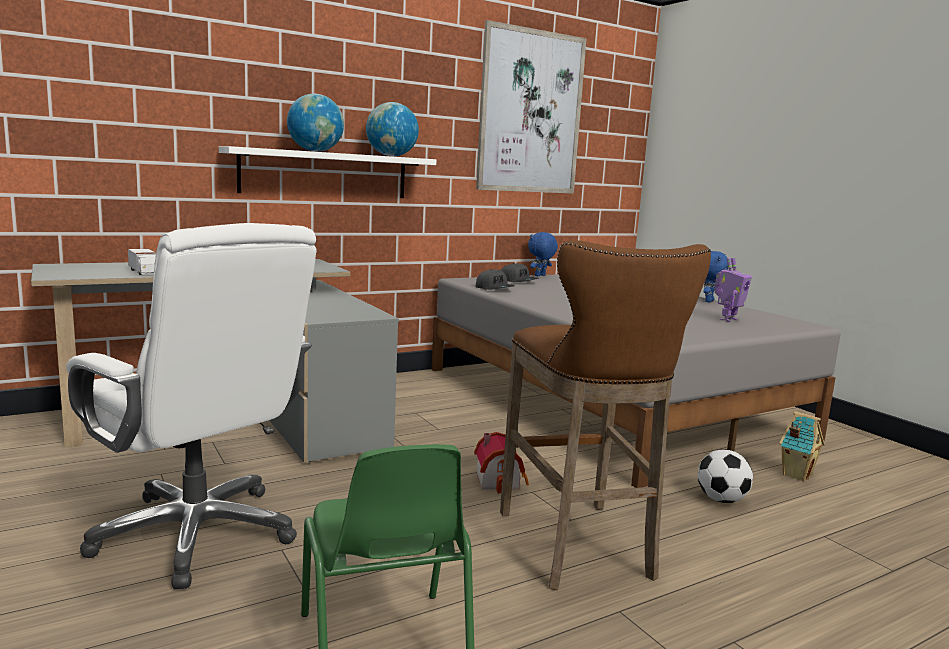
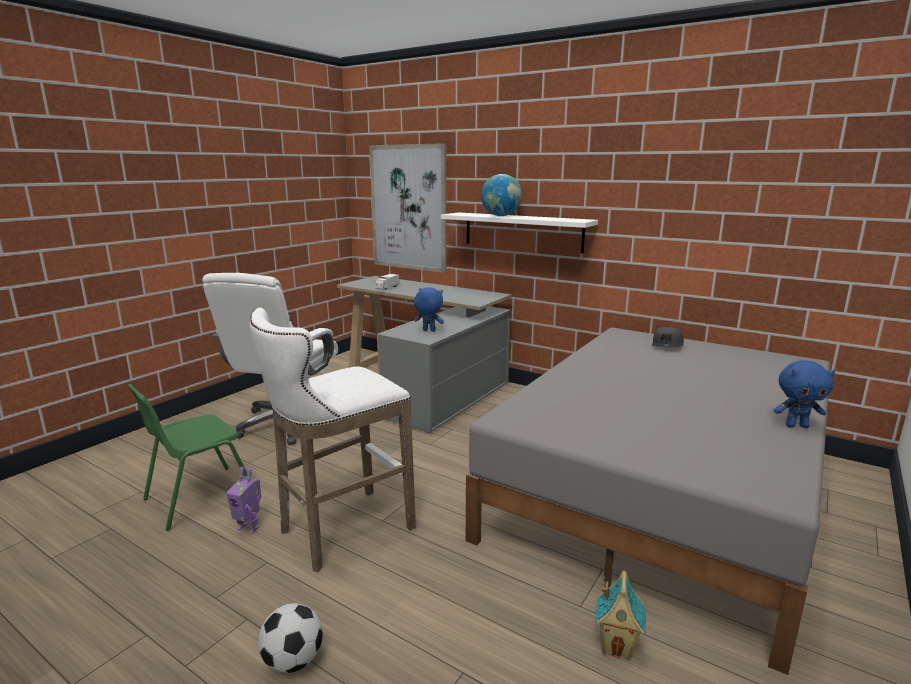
camera: 65 degrees right, 5 degrees up
(391, 156) = (558, 219): globe -> none
(495, 289) = (608, 345): grey cap -> none
(500, 480) = (421, 480): toy house -> none
(530, 112) = (734, 169): picture -> picture (408, 208)
(540, 276) = (723, 346): blue plush toy -> blue plush toy (428, 331)
(579, 548) = (341, 531): brown stool -> white stool
(721, 500) = (487, 592): football -> football (293, 661)
(727, 319) = (691, 444): toy robot -> toy robot (249, 527)

